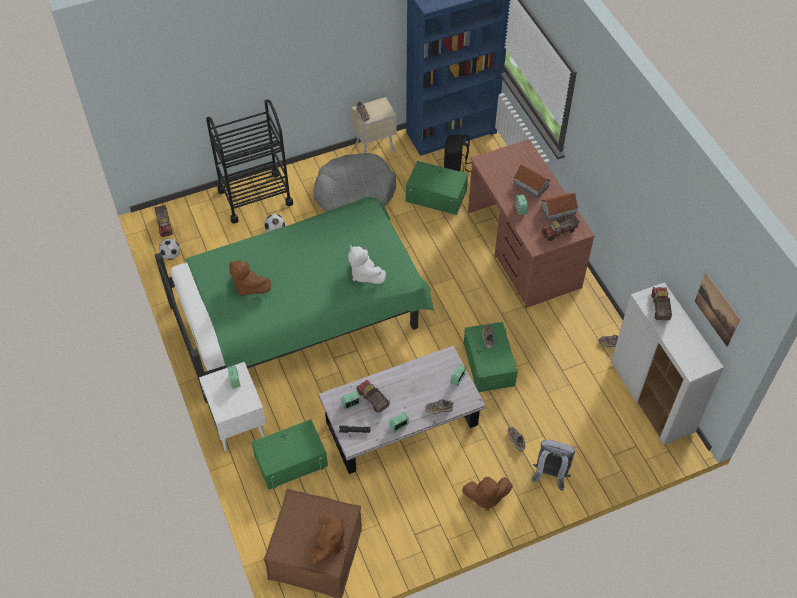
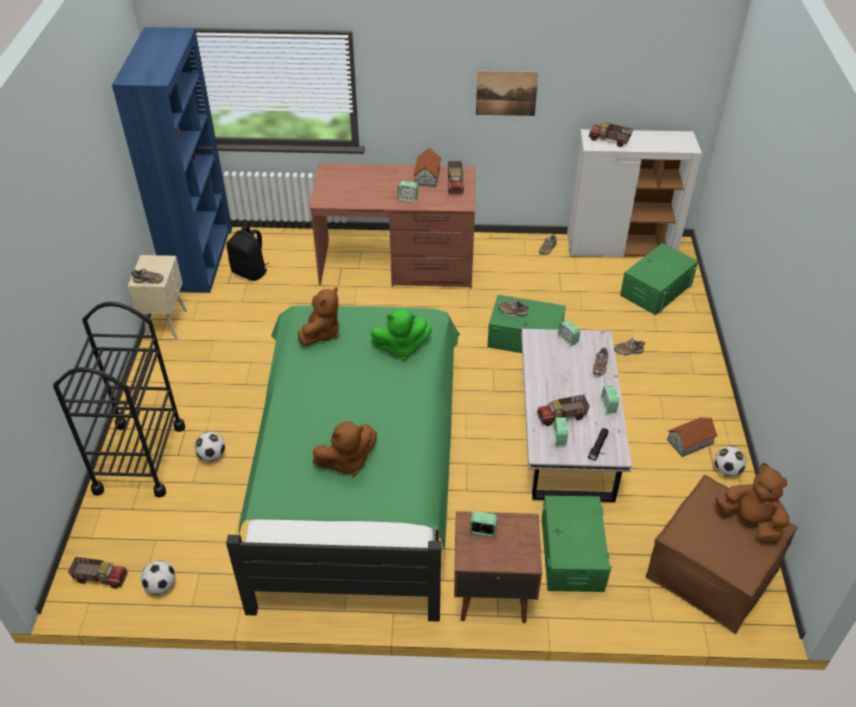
camera: 65 degrees left, 10 degrees down
(238, 424) = (491, 594): white nightstand -> brown nightstand
(354, 193) = (216, 363): grey dog bed -> none
(364, 274) = (401, 348): white plush toy -> green plush toy
(419, 543) = (727, 470): none -> football
(436, 195) = (277, 299): green storage box -> green storage box (656, 289)
(485, 497) = (687, 397): brown plush toy -> brown plush toy (321, 333)
(531, 184) = (380, 181): toy house -> toy house (689, 441)
(550, 475) = (679, 342): grey backpack -> none
(717, 309) = (665, 84): picture -> picture (506, 93)

